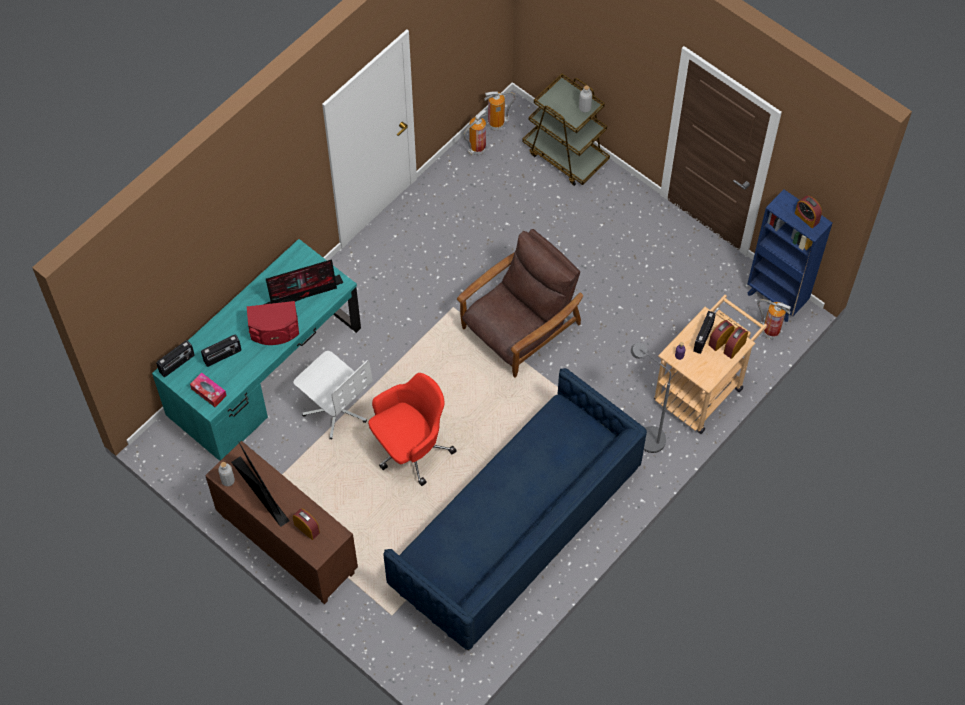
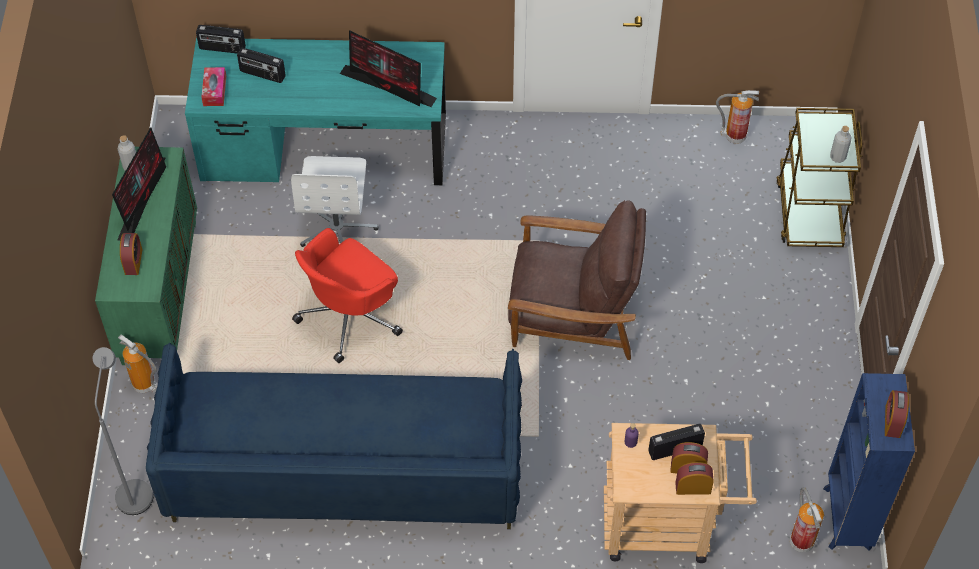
camera: 50 degrees right, 5 degrees down
(274, 331) = (326, 93): red speaker -> none
(286, 545) = (159, 290): brown cabinet -> green cabinet
(410, 449) = (350, 316): red office chair -> red office chair turned 120 degrees clockwise
(497, 124) = (780, 132): fire extinguisher -> fire extinguisher (145, 385)
(645, 435) = (559, 509): grey floor lamp -> grey floor lamp (136, 488)

